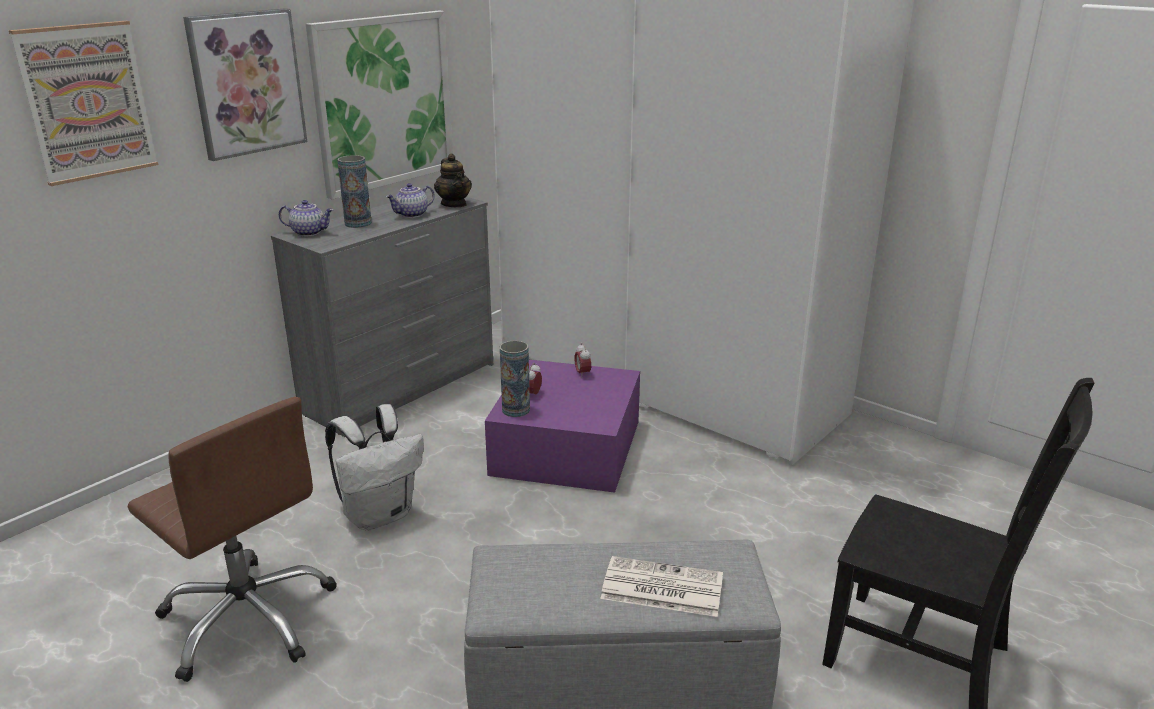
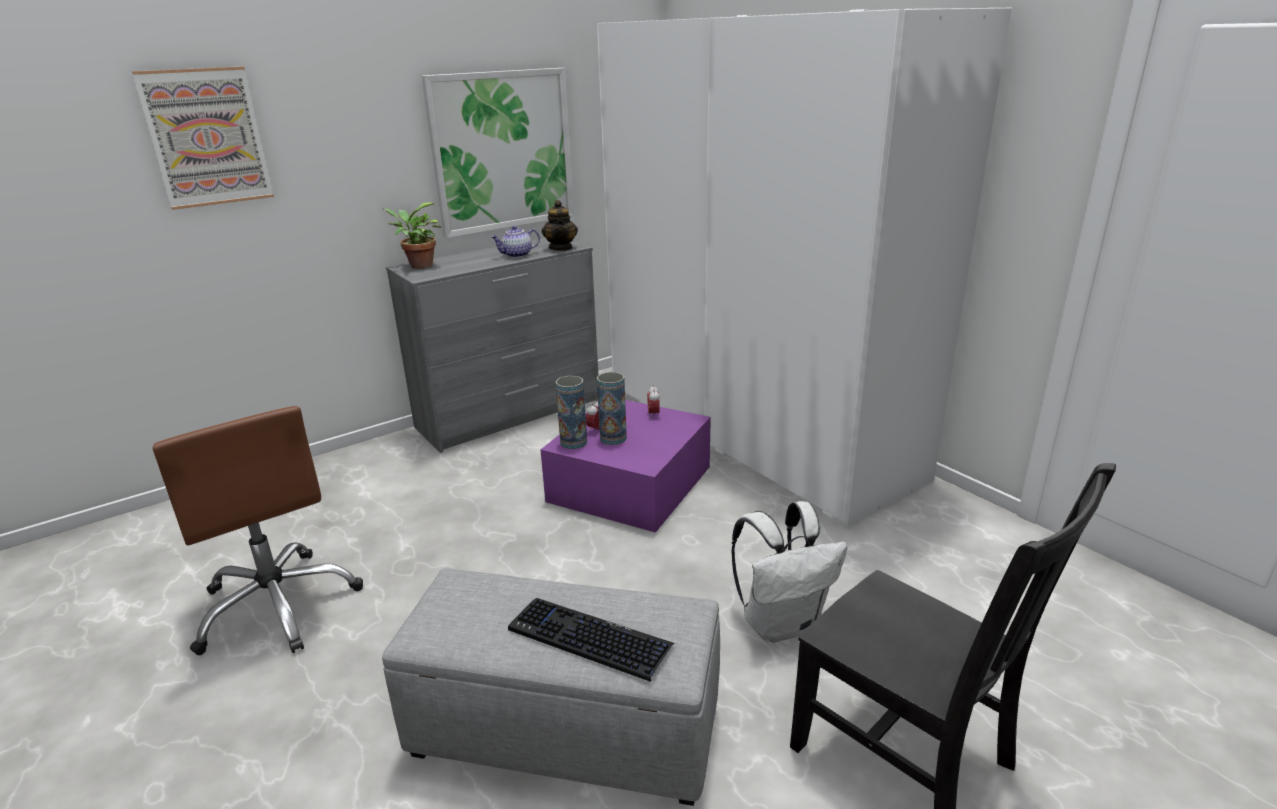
camera: 15 degrees right, 0 degrees up
(247, 83) = (362, 128): picture -> none
(309, 232) = (418, 266): teapot -> potted plant
(358, 223) = (465, 260): vase -> vase (613, 438)
(380, 514) = (434, 526): white backpack -> white backpack (782, 623)
(660, 588) = (589, 639): newspaper -> keyboard

